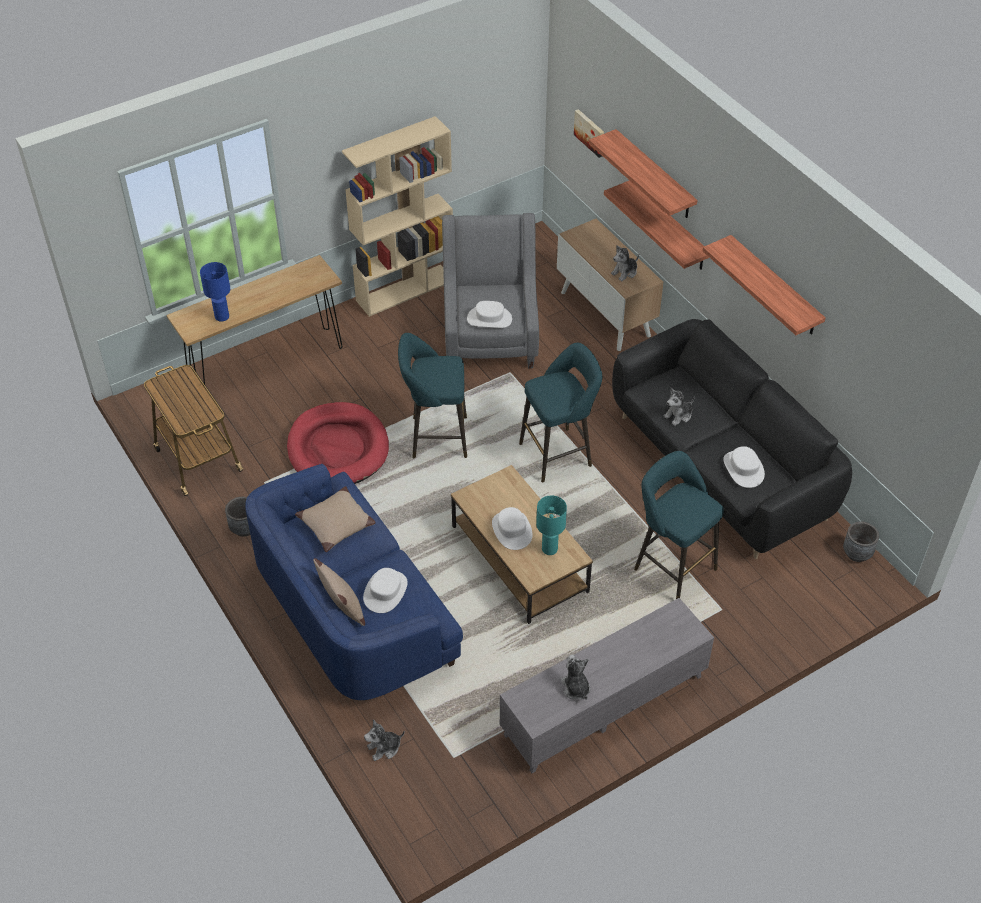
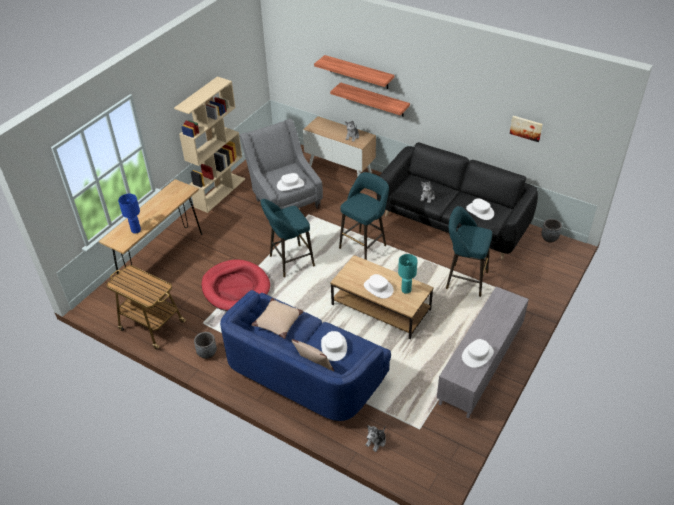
camera: 25 degrees left, 5 degrees down
(575, 688) = (477, 355): plush toy -> white hat
(590, 132) = (304, 65): picture -> picture (526, 128)
(774, 286) = (460, 105): shelf -> none

